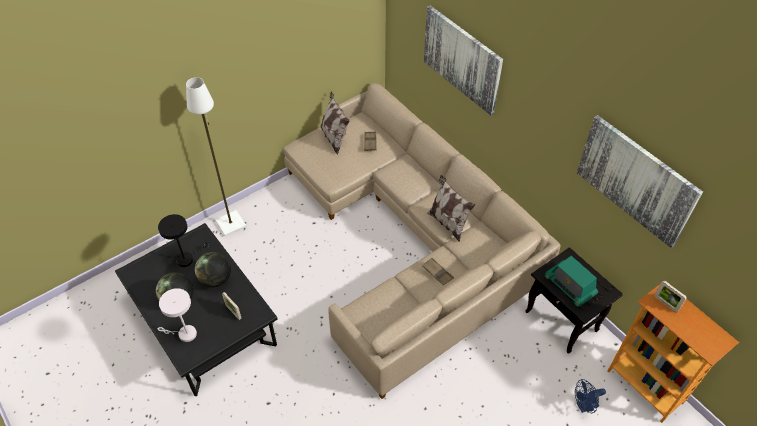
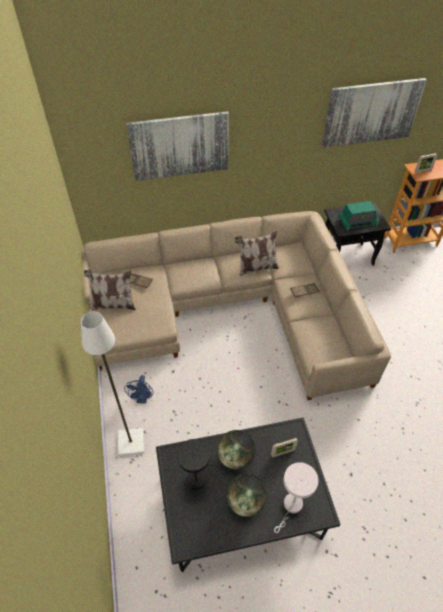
camera: 65 degrees left, 0 degrees up
(584, 406) = (415, 275): blue fan -> blue fan (142, 399)

